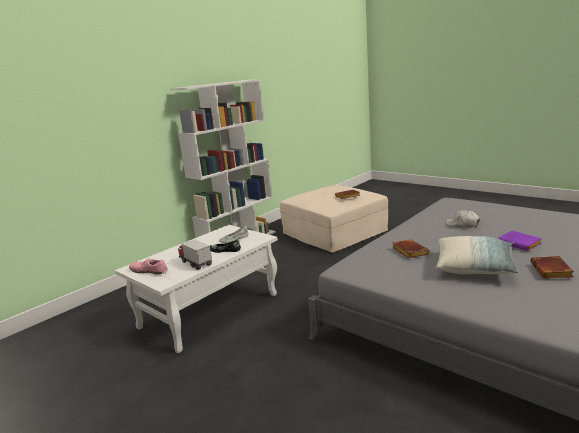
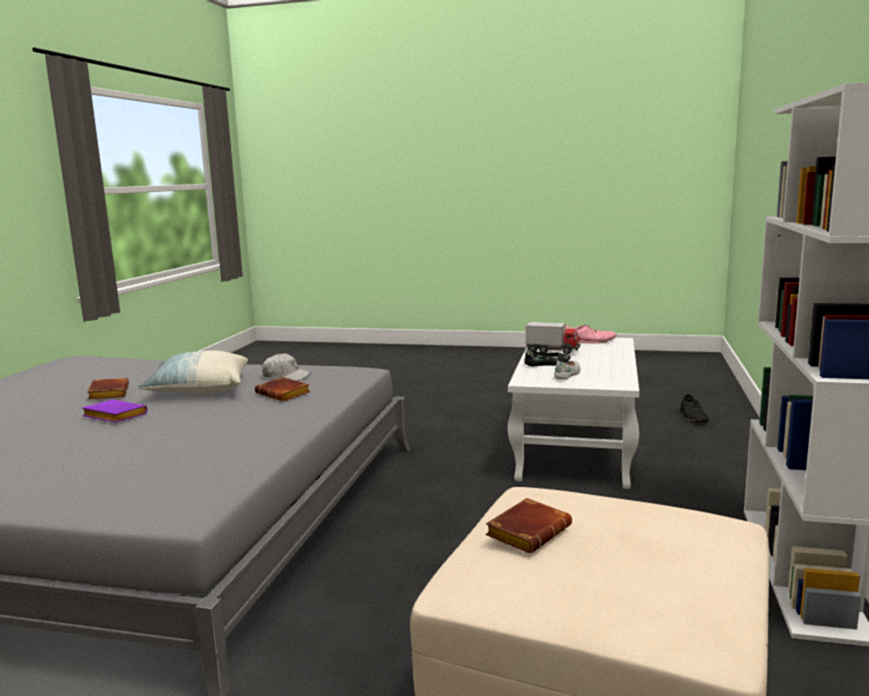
camera: 150 degrees right, 5 degrees down
(94, 321) = (693, 417): none -> black shoe
(462, 224) = (186, 441): white cap -> white cap (286, 376)

